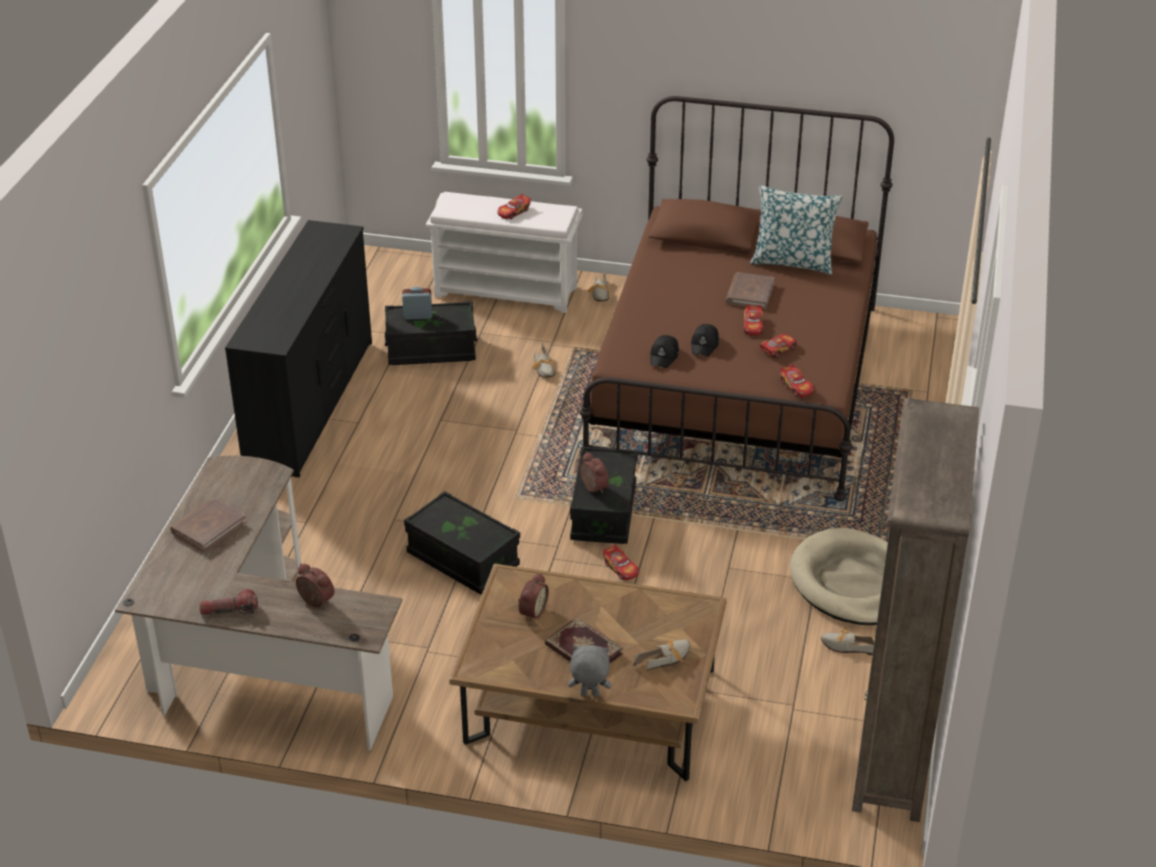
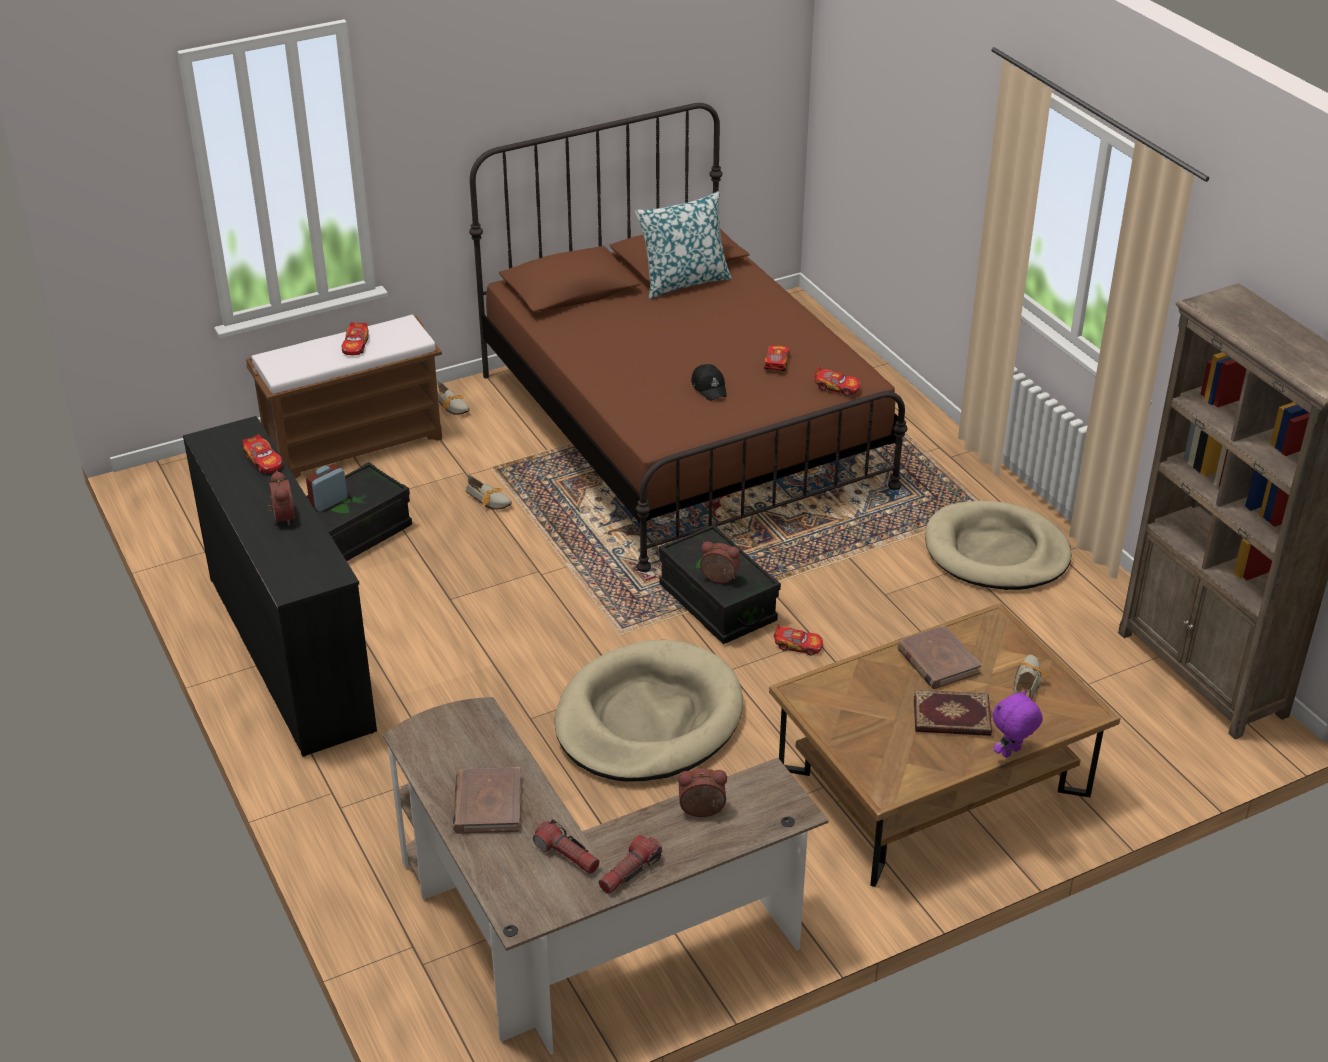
camera: 40 degrees left, 0 degrees up
(210, 580) = (567, 855): none -> flashlight
(463, 560) = (648, 719): black storage box -> beige dog bed
(507, 291) = (356, 444): white bench -> brown bench
(531, 611) = (862, 709): alarm clock -> alarm clock (281, 517)
(589, 695) = (1011, 753): grey plush toy -> purple plush toy
(664, 356) = (688, 414): black cap -> none
(750, 293) = (685, 325): brown book -> brown book (937, 661)
(753, 325) = (727, 352): toy car -> toy car (264, 461)
(845, 646) = (1058, 608): shoe -> none

